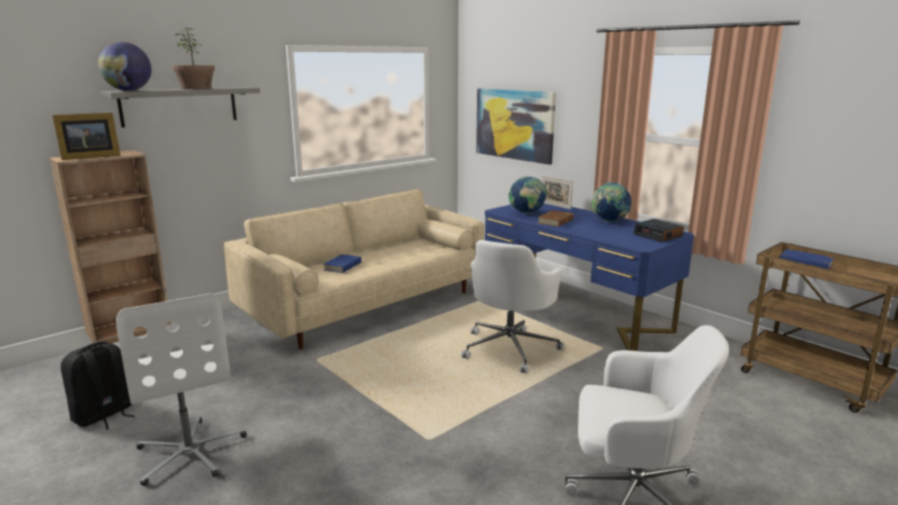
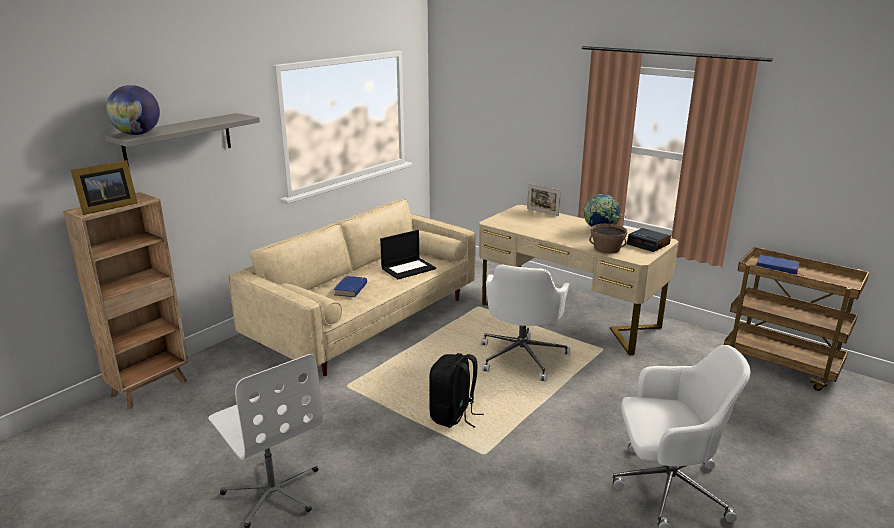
camera: 10 degrees left, 5 degrees up
(105, 415) = (167, 465): black backpack -> black backpack (453, 416)
(197, 88) = (198, 123): potted plant -> potted plant (607, 248)
(409, 253) = (408, 268): none -> laptop
(514, 124) = (493, 129): picture -> none
(527, 214) = (521, 224): globe -> none
(555, 221) = (551, 232): brown book -> none
(575, 314) = (568, 315): blue desk -> beige desk

